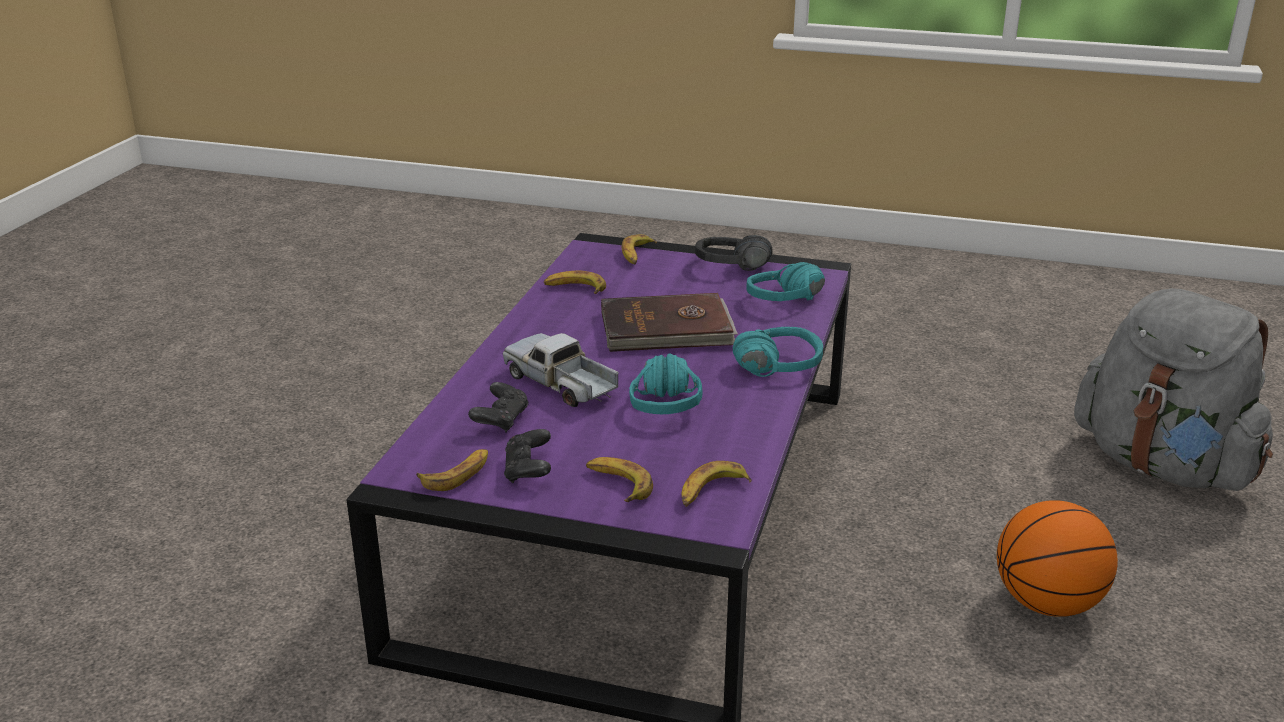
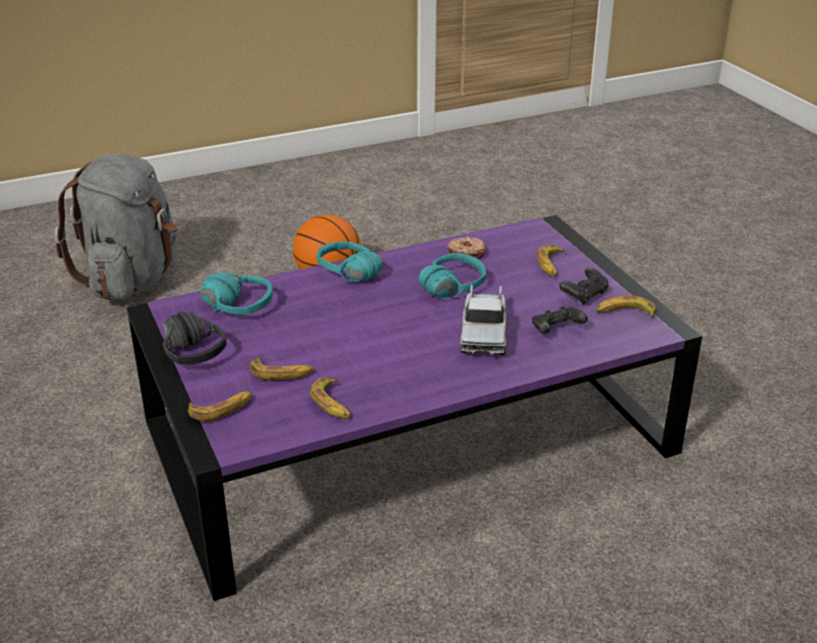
camera: 130 degrees left, 5 degrees up
(667, 329) = (351, 330): brown book -> none
(711, 491) = (514, 241): banana -> banana (282, 373)
(725, 445) = (466, 253): none -> donut

